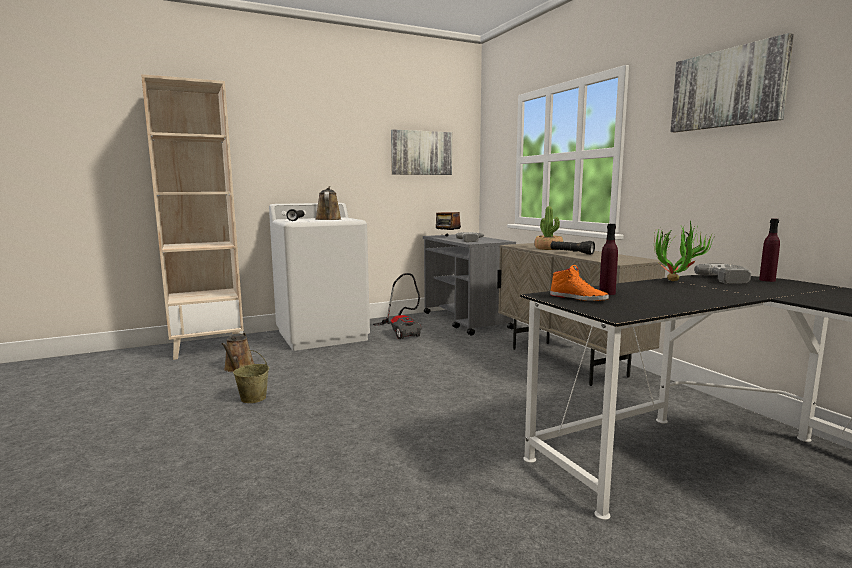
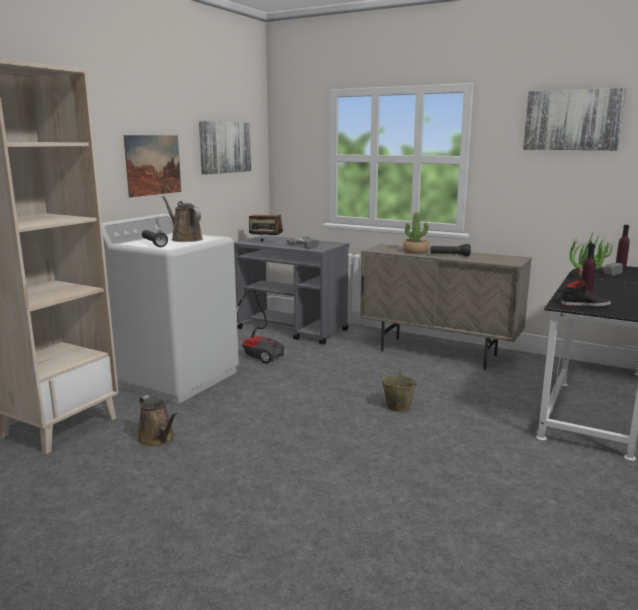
camera: 35 degrees left, 5 degrees up
(253, 398) = (245, 464): beige bucket -> beige bucket (398, 407)
(337, 163) = (153, 165): none -> picture
(578, 298) = (585, 304): orange shoe -> black shoe

